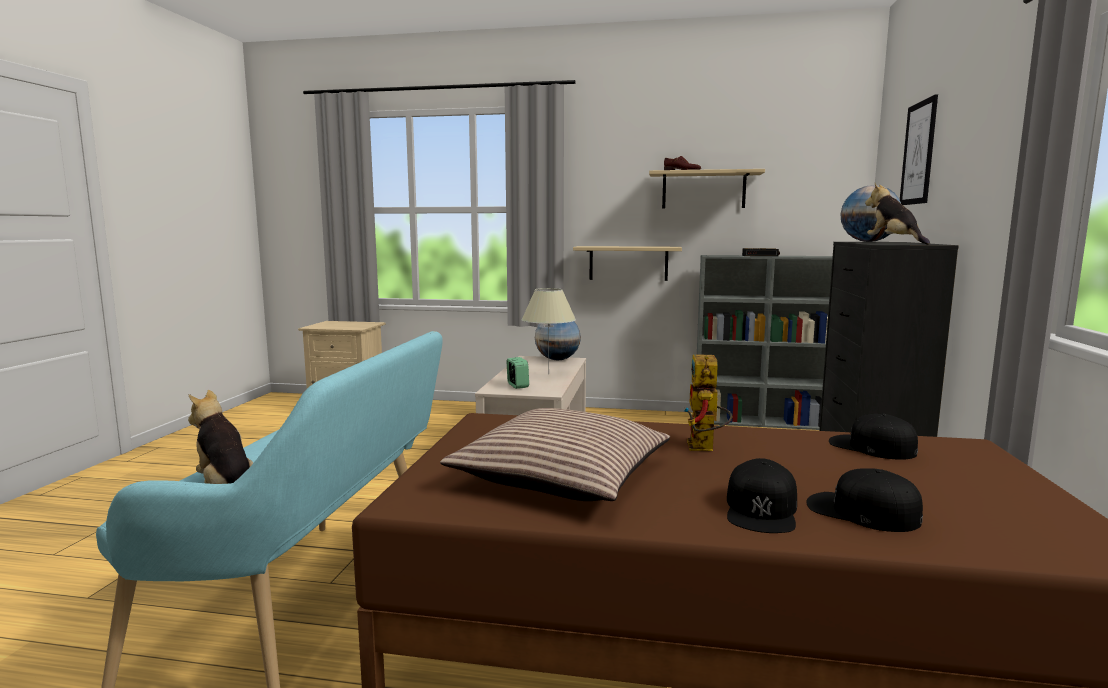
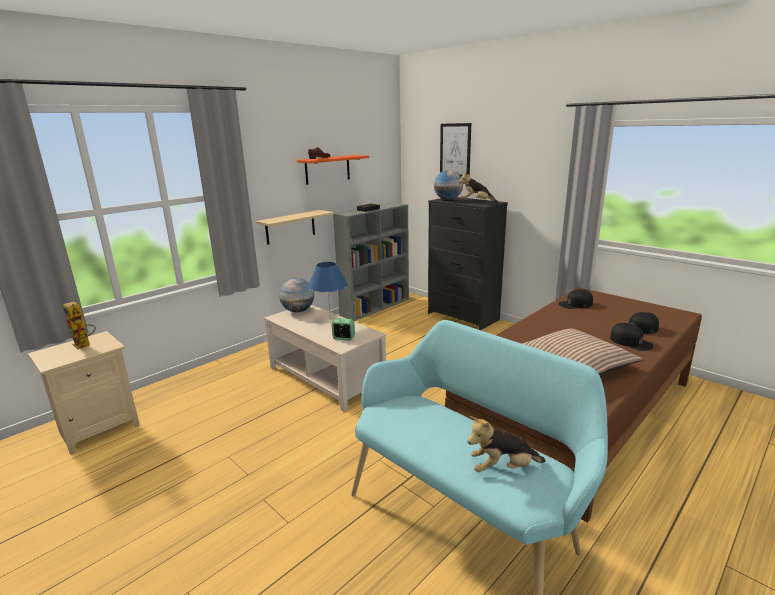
camera: 55 degrees left, 10 degrees up
(549, 374) = (330, 323): beige table lamp -> blue table lamp
(703, 190) = (327, 169): beige shelf -> orange shelf
(704, 448) = (557, 329): toy robot -> toy robot (85, 345)

